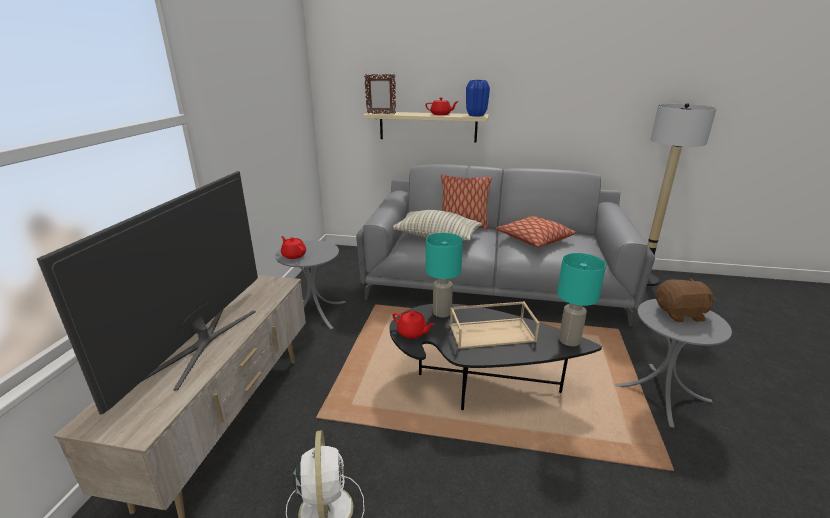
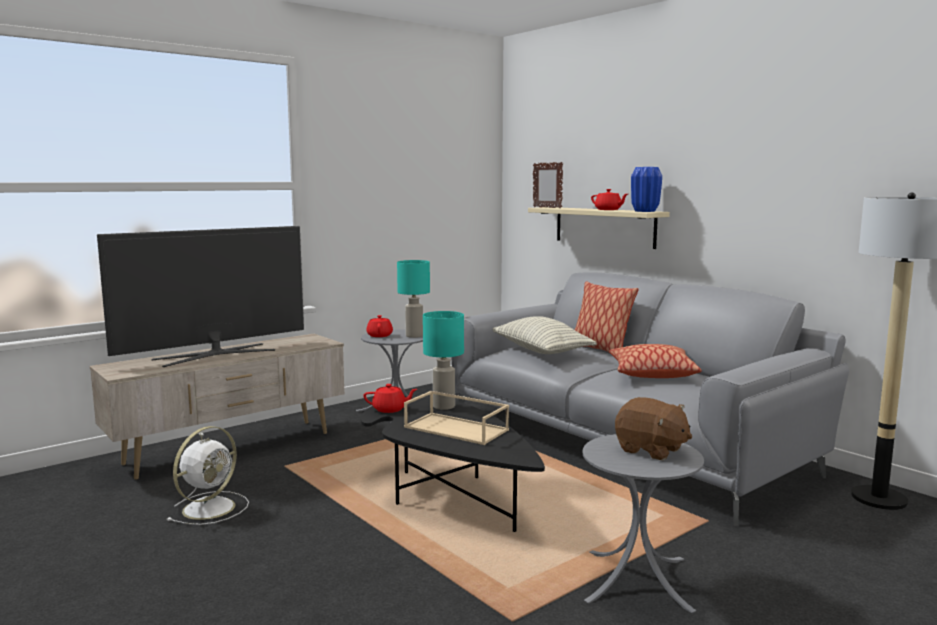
camera: 40 degrees right, 15 degrees down
(412, 333) = (390, 409): red teapot -> red teapot turned 75 degrees counterclockwise
(569, 341) = (518, 454): turquoise table lamp -> turquoise table lamp (414, 336)

